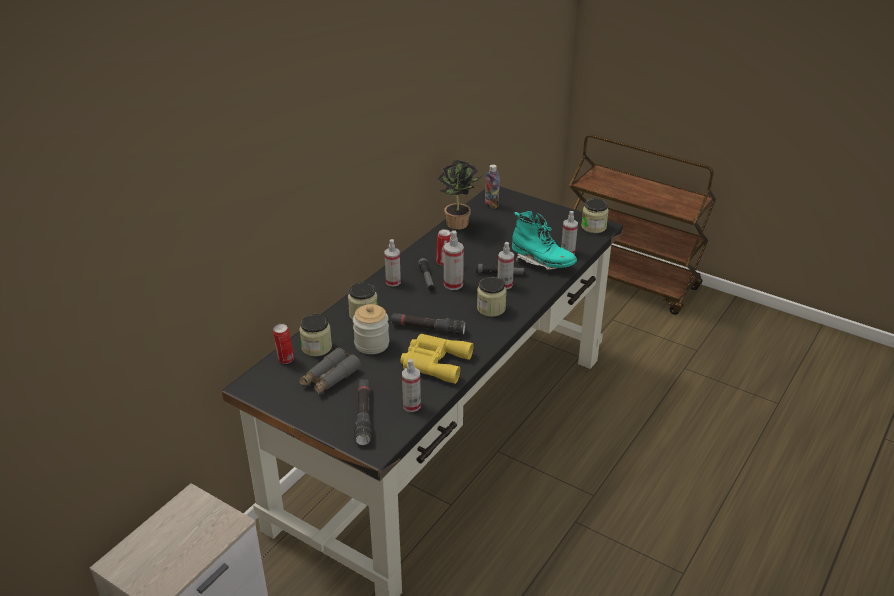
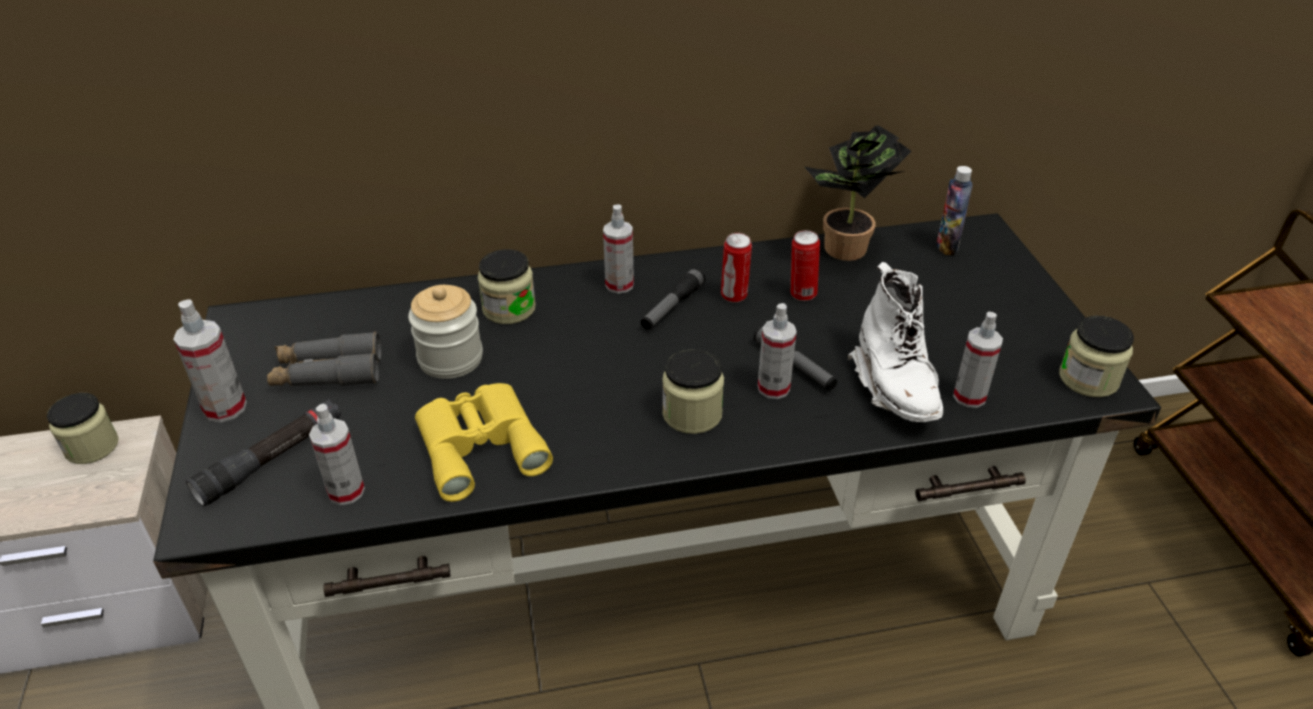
camera: 45 degrees right, 5 degrees up
(285, 360) = (327, 312): can -> can (801, 294)
(316, 347) = (385, 318): jar -> jar (92, 447)
(427, 328) = (554, 385): black flashlight -> none
(453, 284) = (695, 339): spray bottle -> spray bottle (225, 408)
(542, 262) = (894, 388): turquoise boot -> white boot

